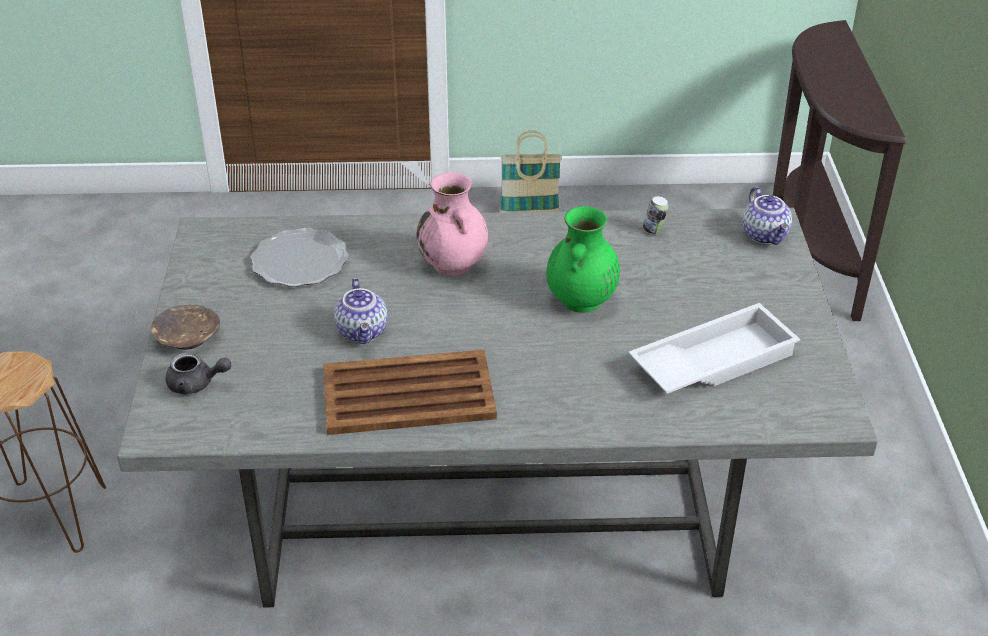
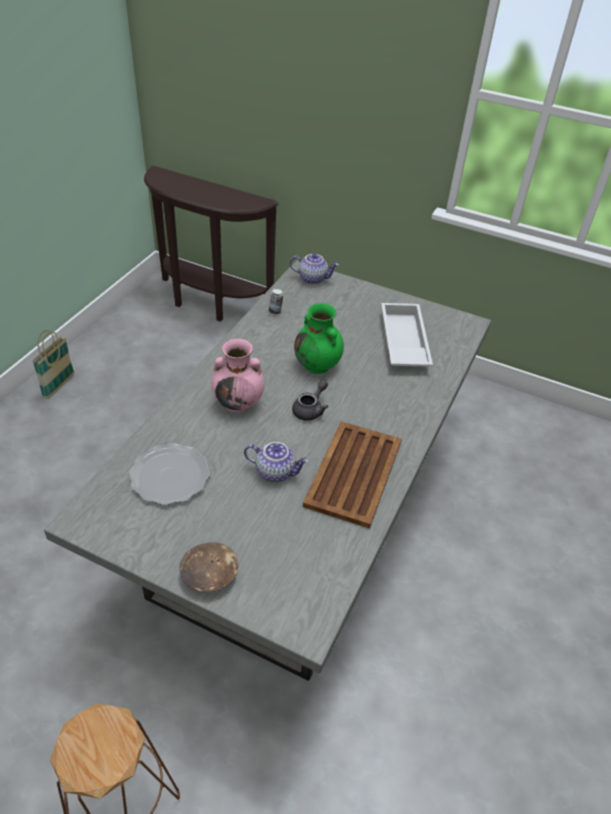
camera: 65 degrees left, 5 degrees up
(196, 384) = (269, 585): grey teapot -> grey teapot (310, 409)

